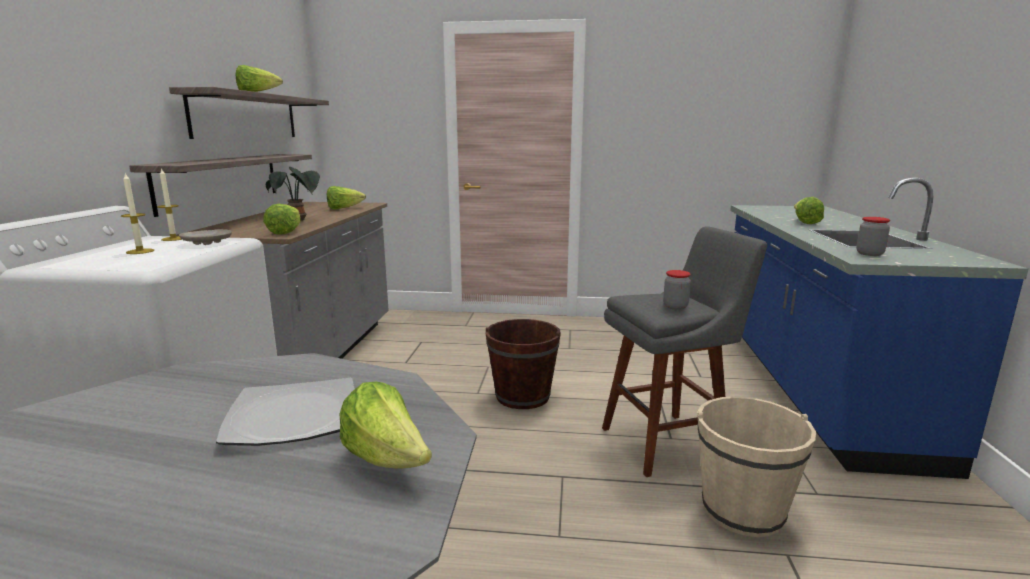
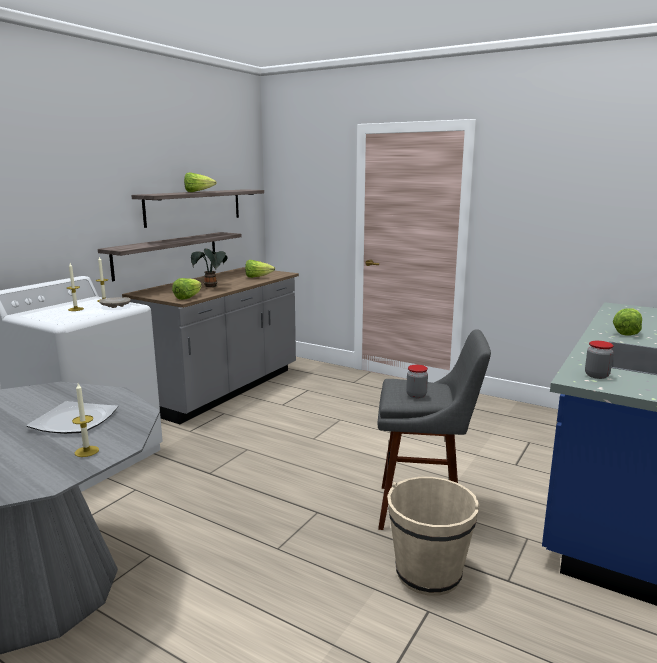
camera: 25 degrees right, 0 degrees up
(387, 460) = (86, 451): lettuce -> candle
(522, 396) = (344, 448): brown bucket -> none

